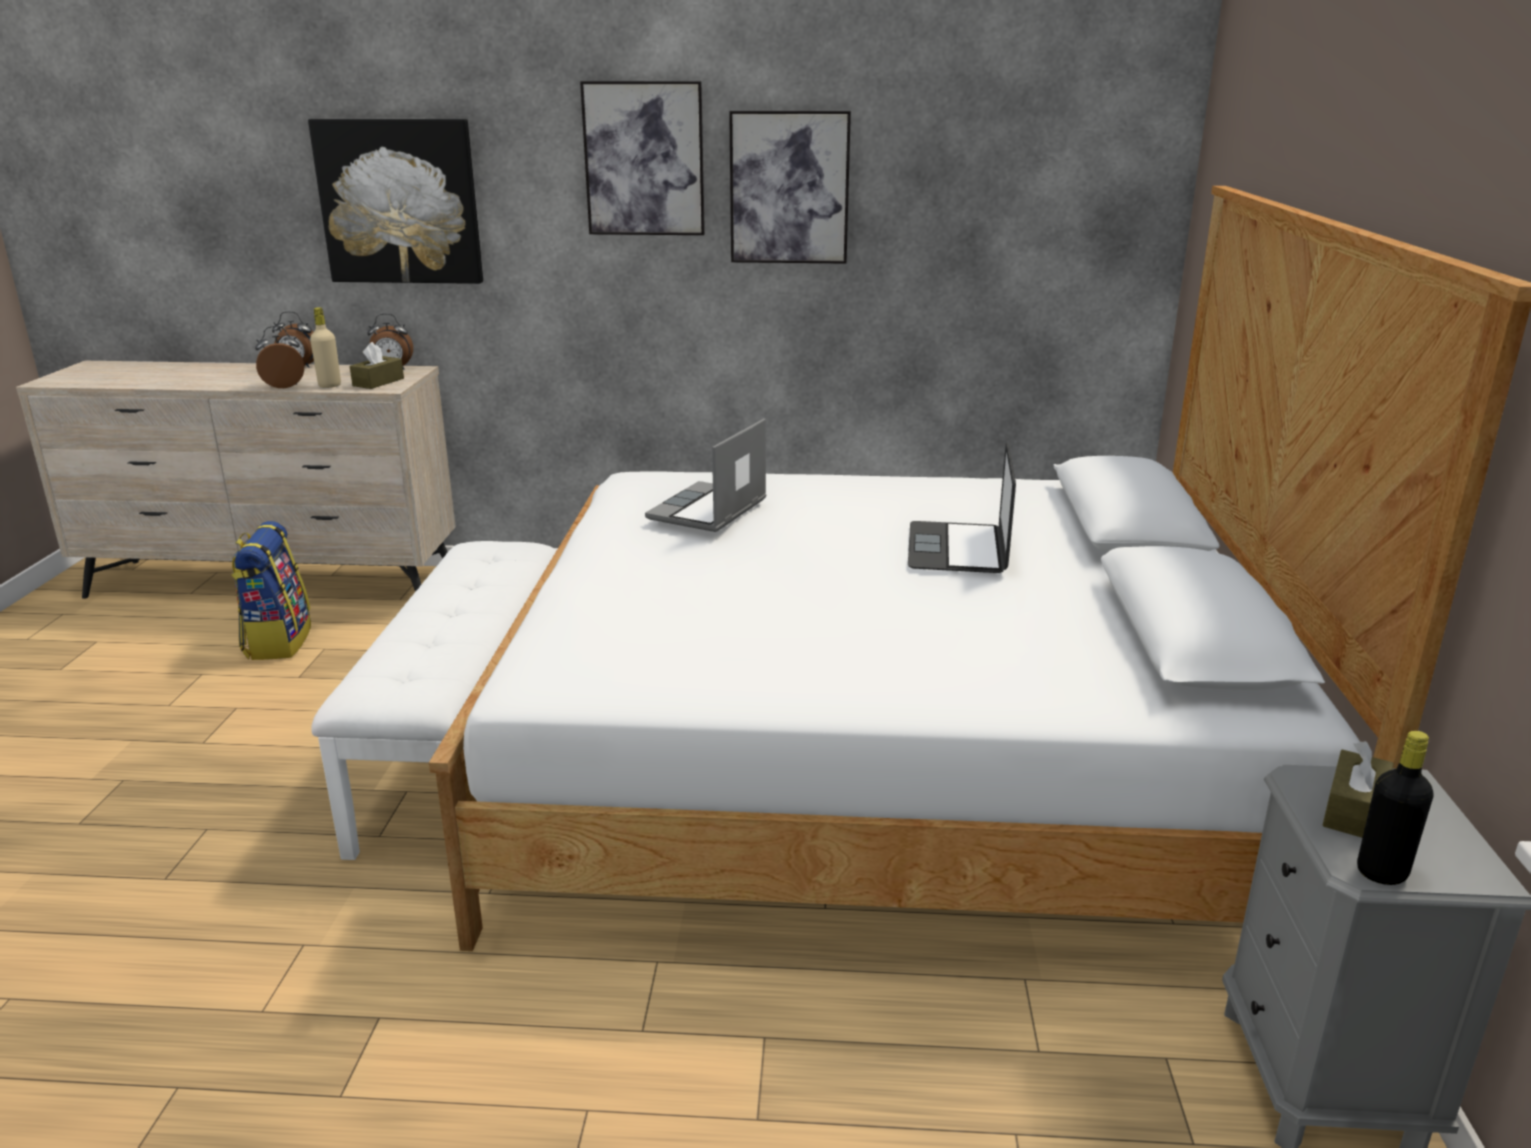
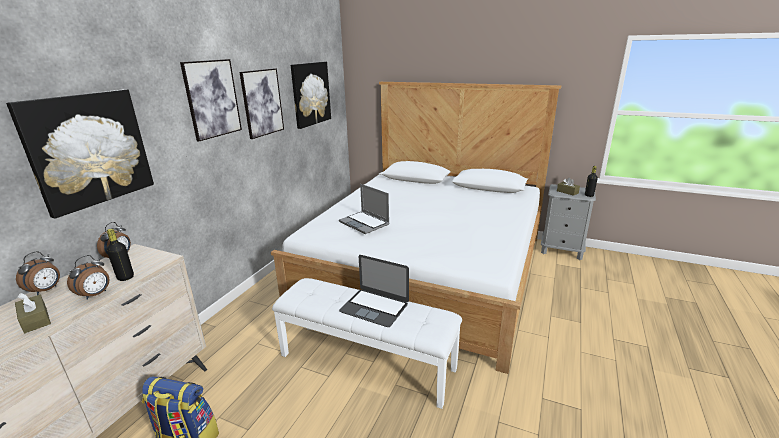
camera: 70 degrees left, 0 degrees up
(284, 385) = (95, 294): alarm clock -> alarm clock turned 150 degrees counterclockwise
(330, 385) = (125, 277): beige bottle -> black bottle
(378, 382) = (145, 261): brown tissue box -> brown tissue box (35, 320)
(957, 548) = (422, 197): laptop -> laptop (374, 307)
(991, 192) = (310, 94): none -> picture

